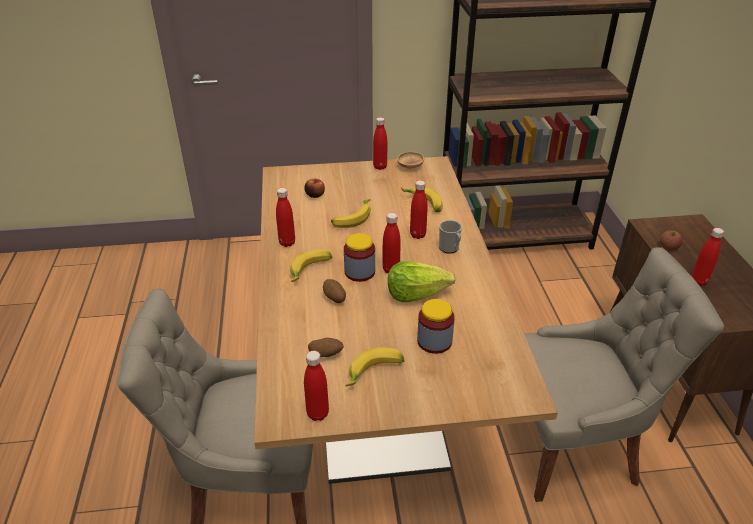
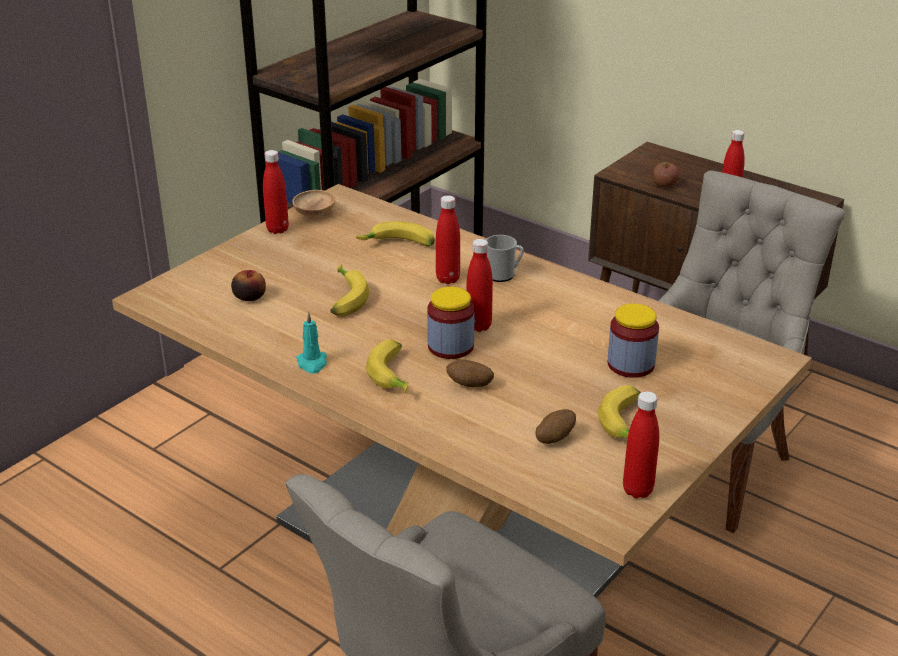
camera: 45 degrees left, 5 degrees down
(287, 243) = (312, 363): red bottle -> turquoise candle
(416, 293) = (543, 333): lettuce -> none

